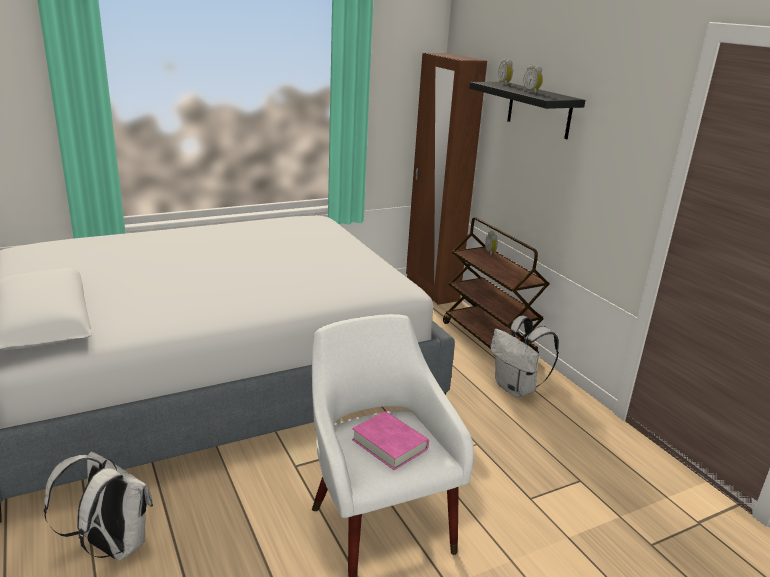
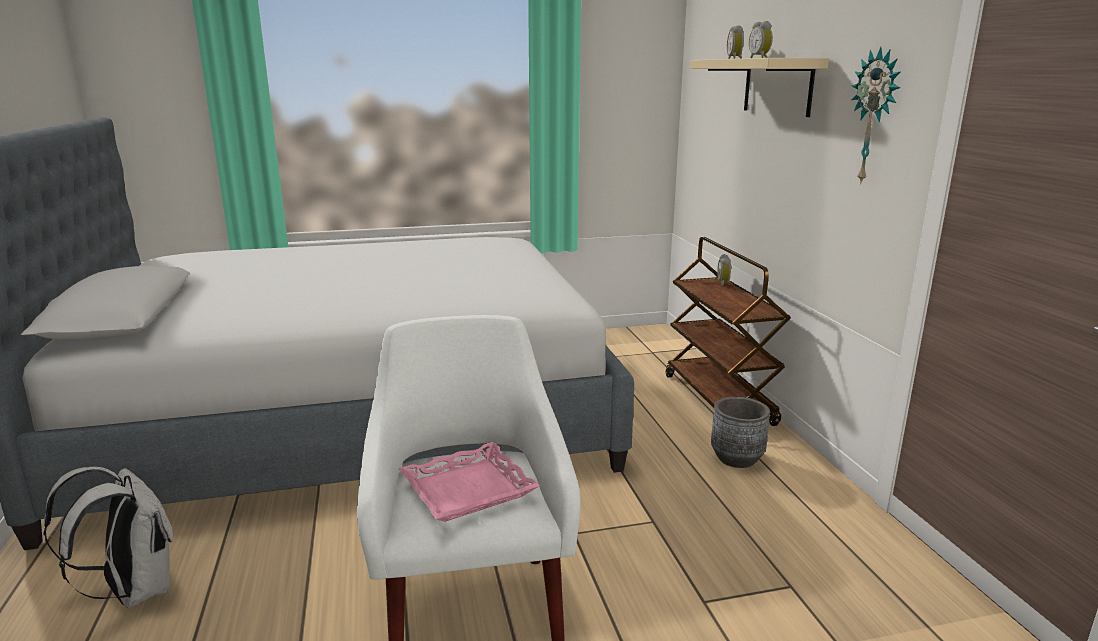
camera: 15 degrees right, 5 degrees down
(389, 444) = (468, 489): pink book -> pink tray
(431, 290) = (665, 340): brown wardrobe -> none
(516, 388) = (737, 458): white backpack -> grey planter
(539, 110) = (777, 86): black shelf -> beige shelf
(622, 151) = (875, 117): none -> wall clock

